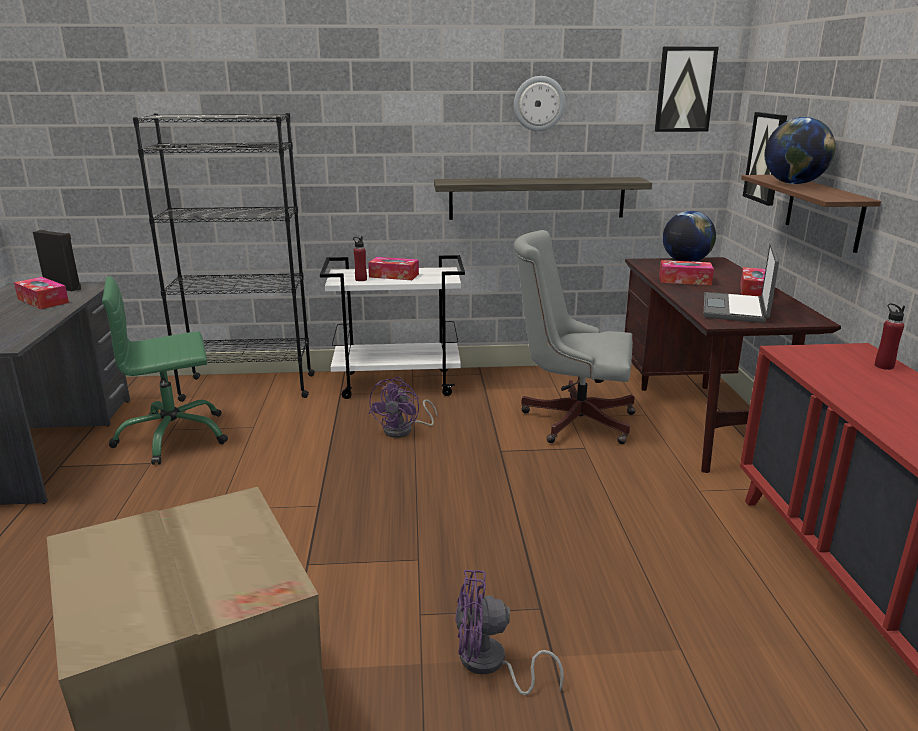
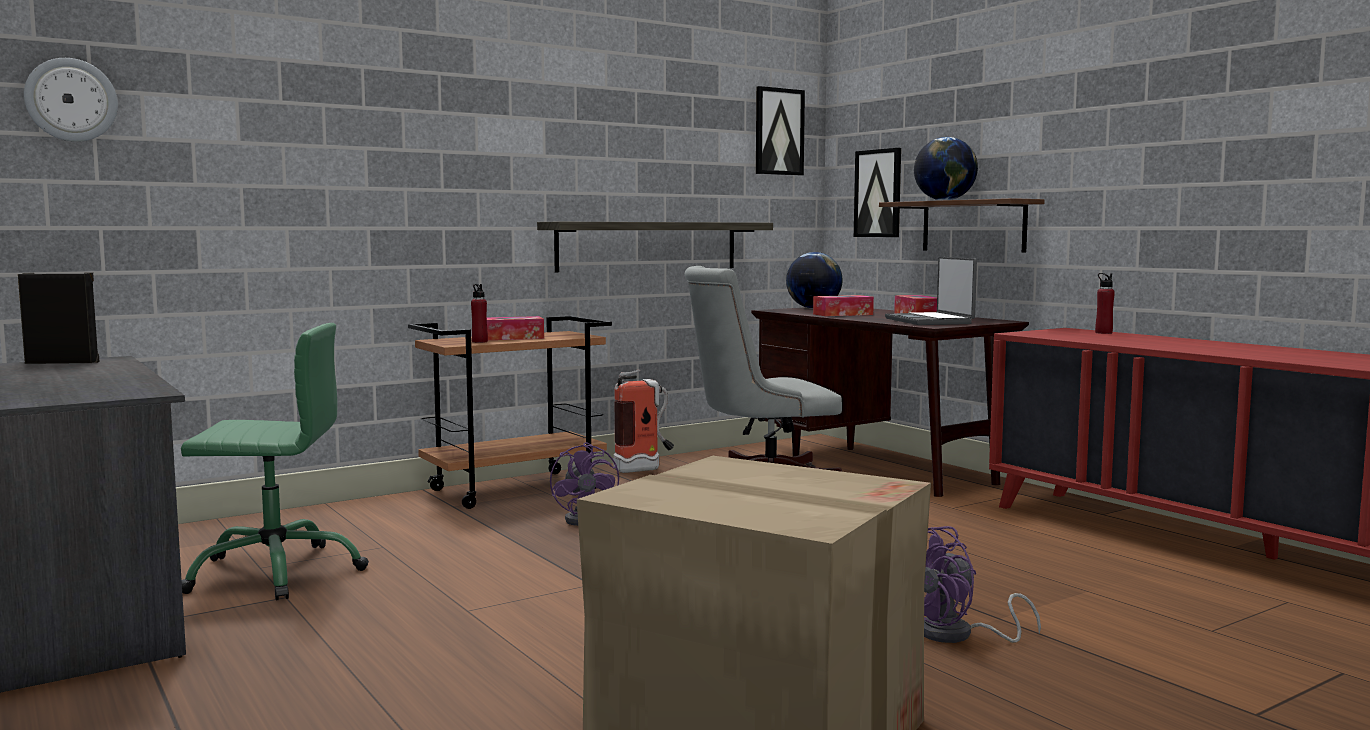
camera: 30 degrees left, 15 degrees down
(43, 301) = (68, 370): tissue box -> none
(173, 436) = (275, 572): green office chair -> green office chair turned 135 degrees counterclockwise
(248, 387) = (307, 519): black bookcase -> none
(398, 383) = (515, 489): white cart -> brown cart
(510, 379) = (645, 469): none -> fire extinguisher
(539, 103) = (646, 138): wall clock -> wall clock (71, 100)

